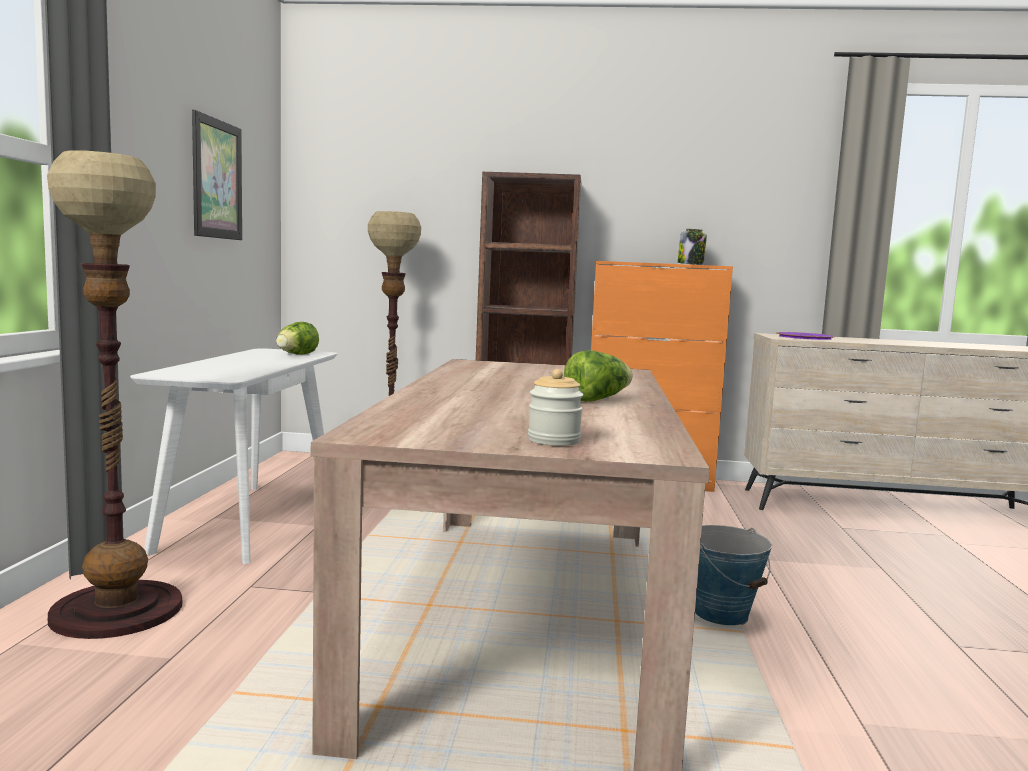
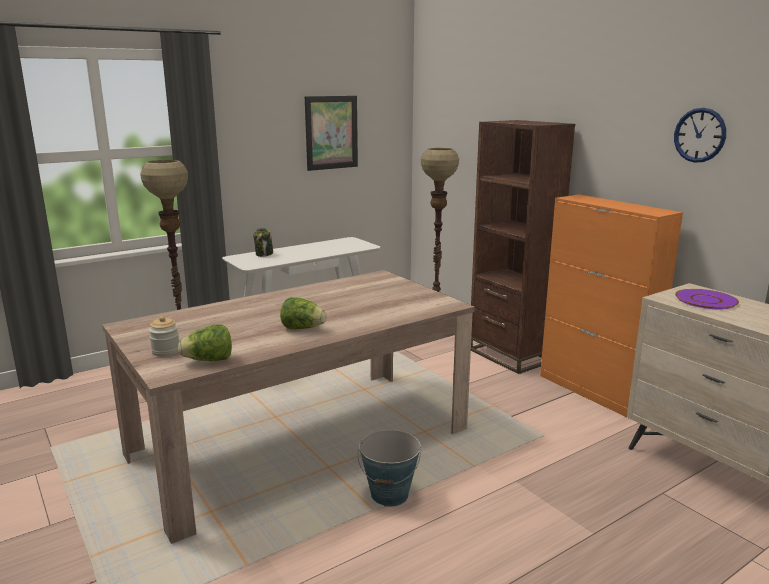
camera: 50 degrees right, 10 degrees up
(296, 355) = (348, 247): lettuce -> lettuce (209, 360)
(691, 264) = (637, 208): jar -> jar (264, 254)
(731, 191) = (699, 135): none -> wall clock

